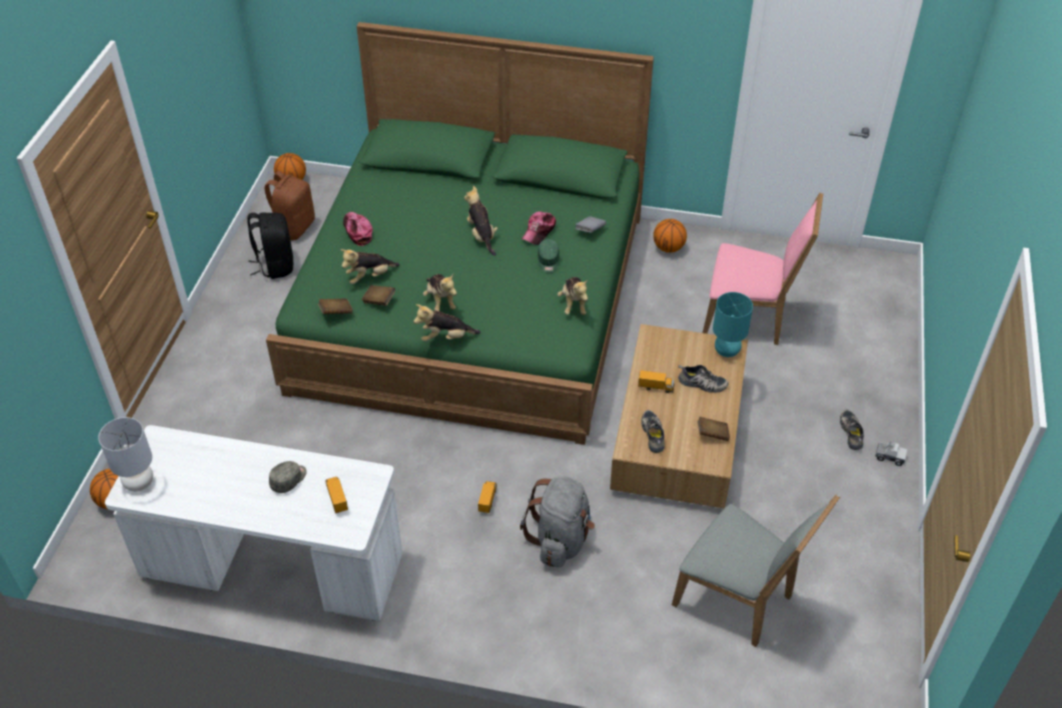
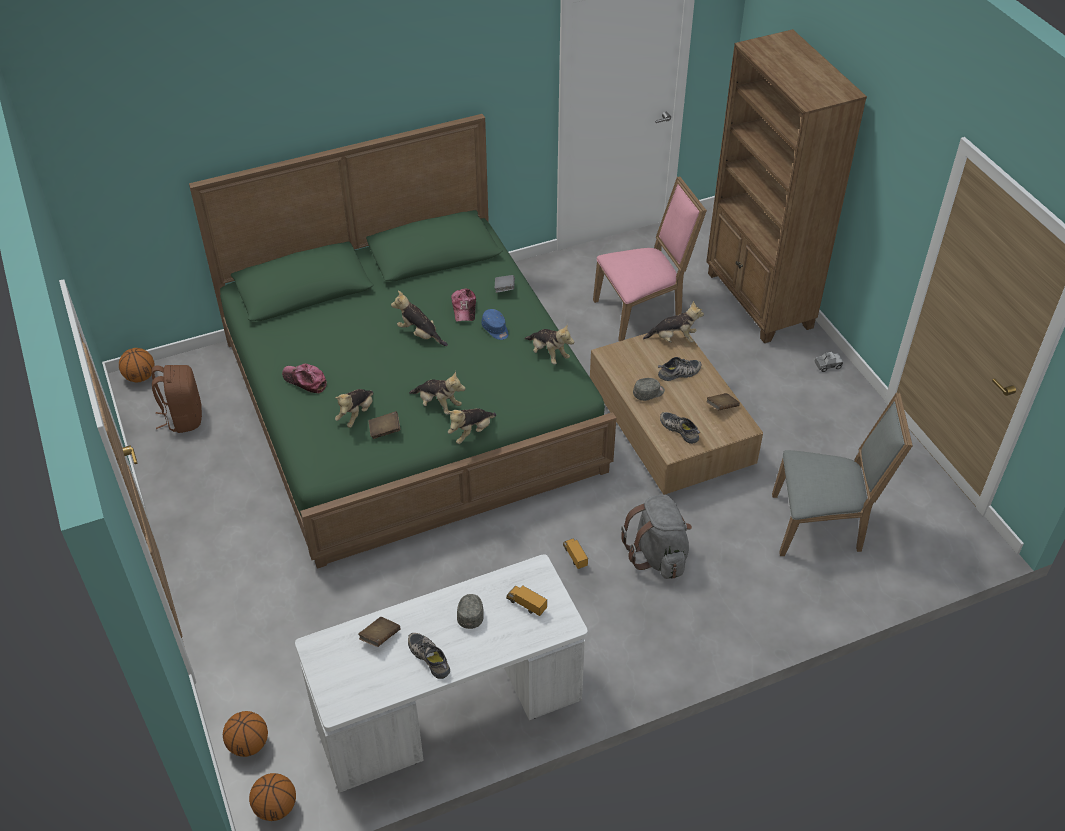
camera: 35 degrees left, 0 degrees up
(139, 483) = (340, 692): grey table lamp -> none
(275, 265) = (198, 460): black backpack -> none
(336, 312) = (355, 459): brown book -> brown book (380, 637)
(548, 261) = (495, 329): green cap -> blue cap
(656, 387) = (649, 393): toy truck -> grey cap
(668, 248) = (531, 284): basketball -> basketball (275, 807)
(726, 351) = (673, 339): turquoise table lamp -> plush toy
(852, 432) = (788, 361): shoe -> shoe (430, 657)
(875, 362) = (759, 301): none -> brown bookcase

